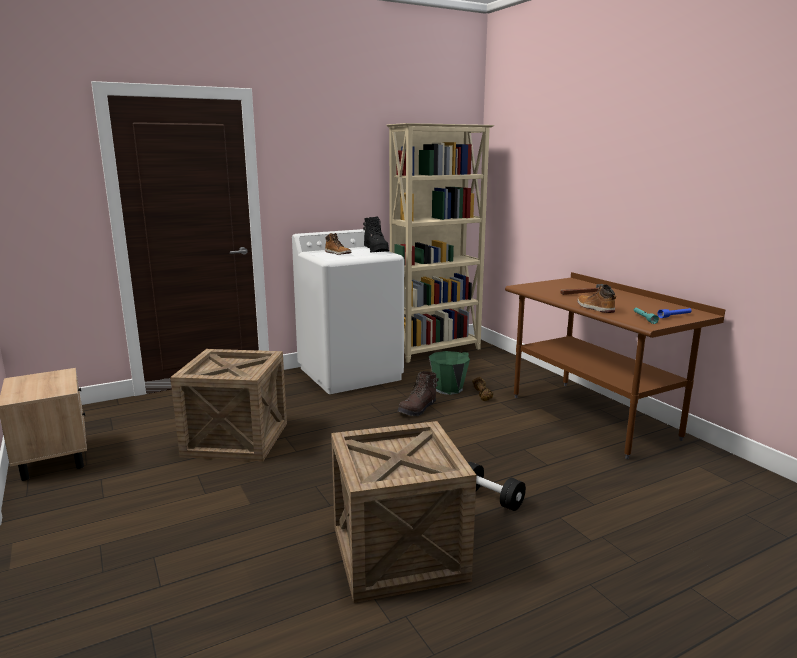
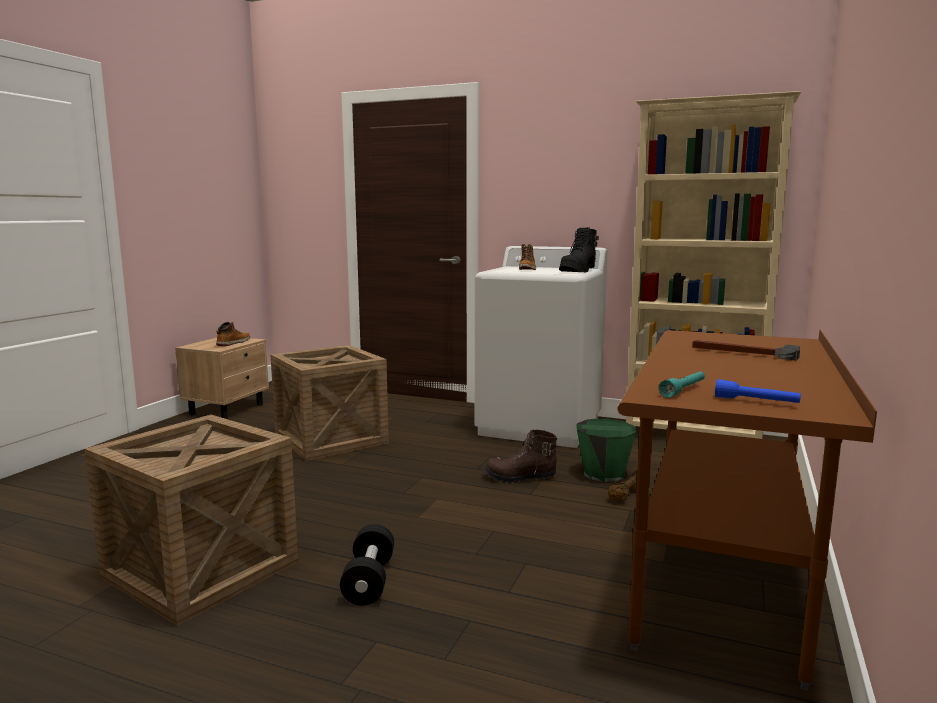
camera: 50 degrees right, 5 degrees down
(594, 308) = (667, 366): boot -> boot (233, 343)

